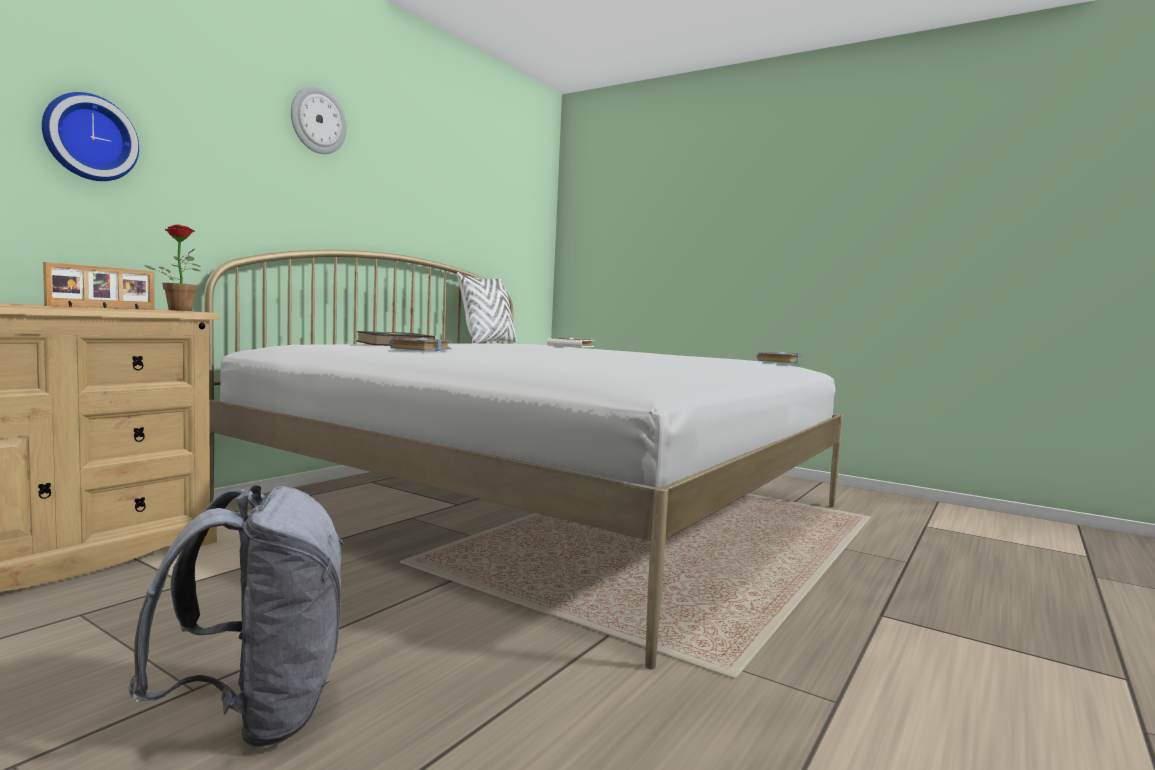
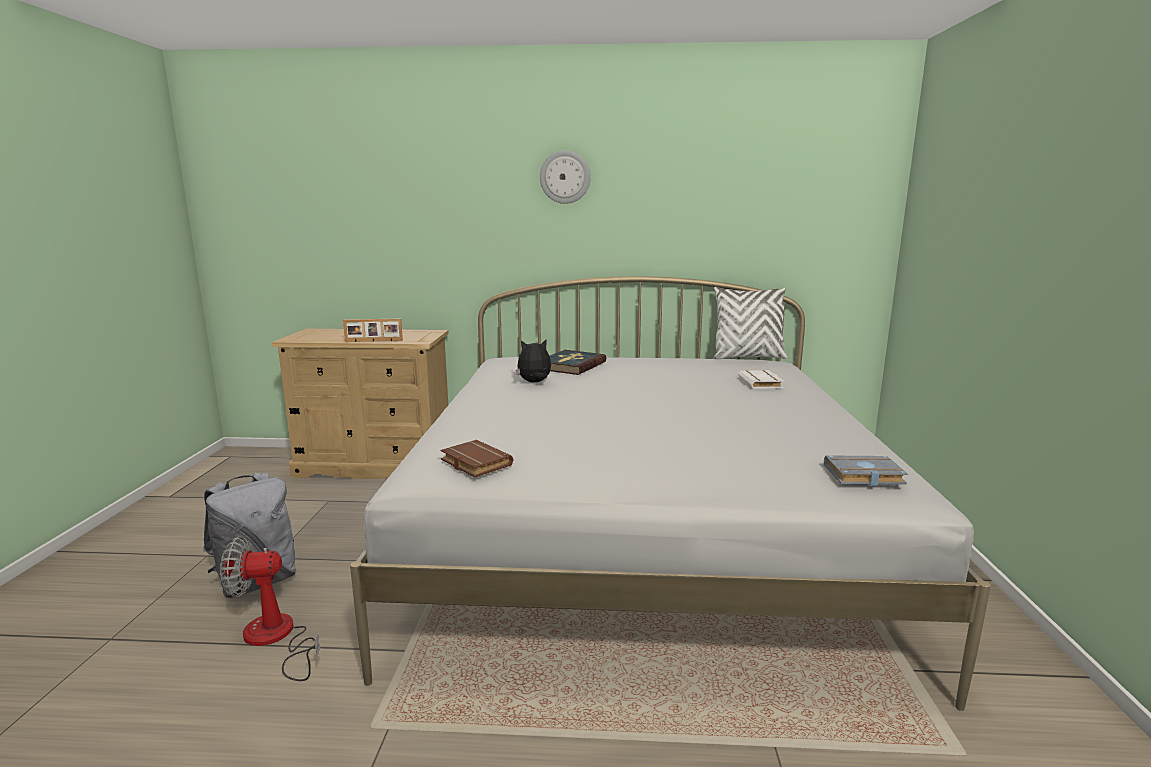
camera: 60 degrees right, 10 degrees up
(89, 138) = (412, 231): wall clock -> none
(180, 310) = (426, 338): potted plant -> none
(422, 349) = (534, 382): grey book -> plush toy
(472, 717) = (276, 639): none -> fan
(641, 373) = (474, 463): none -> brown book

